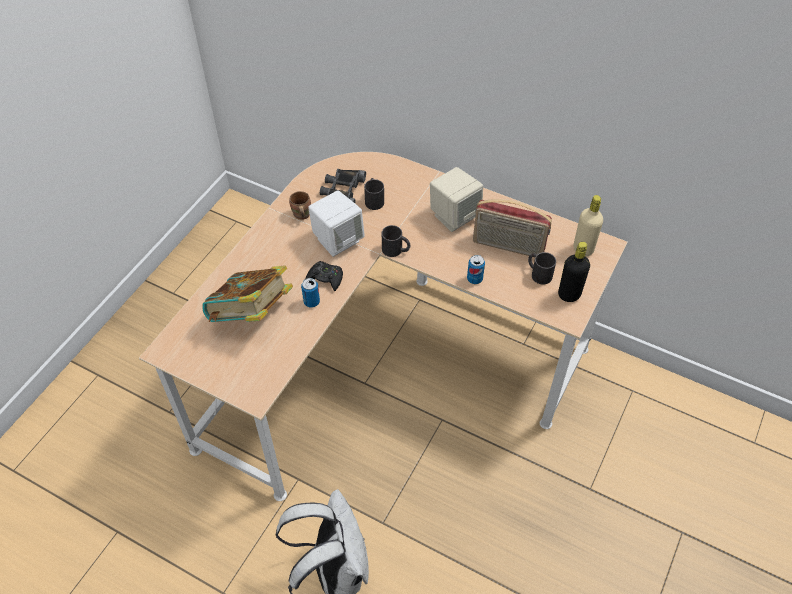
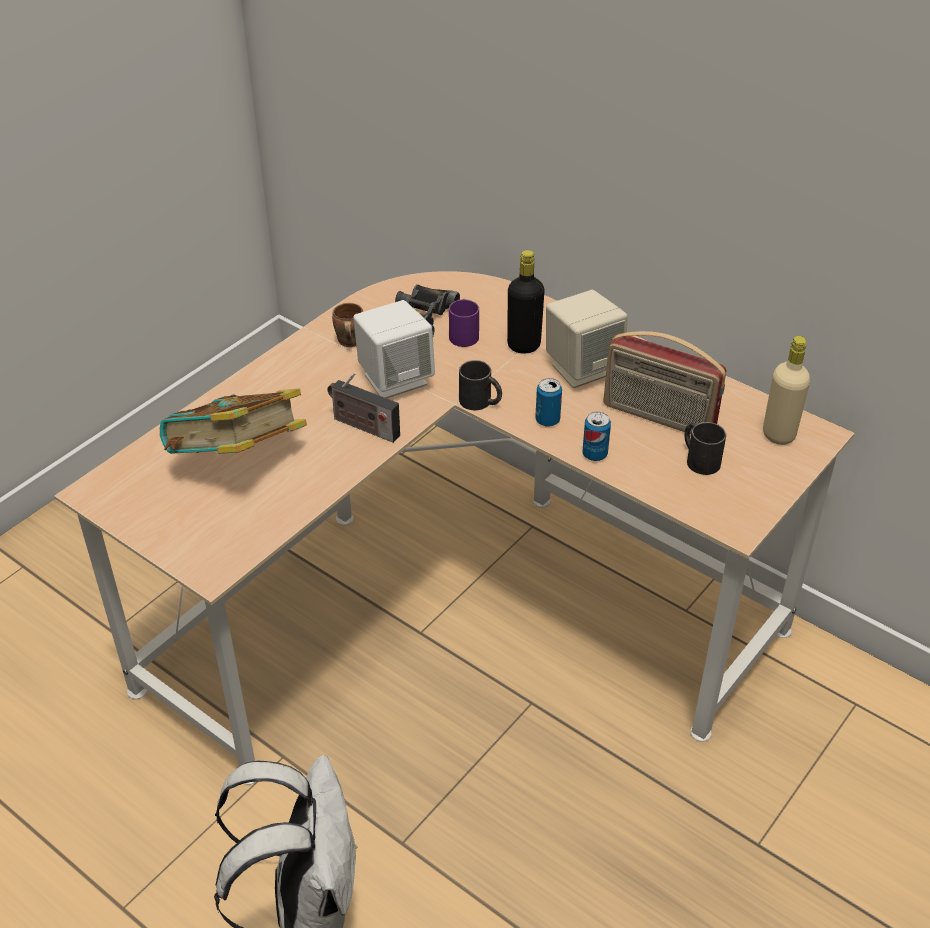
camera: 10 degrees right, 10 degrees down
(311, 302) = (333, 454): can -> can (547, 420)
(325, 278) = (363, 426): black game controller -> radio
(374, 199) = (464, 333): black mug -> purple mug
(569, 294) = (742, 493): black bottle -> black bottle (523, 345)

